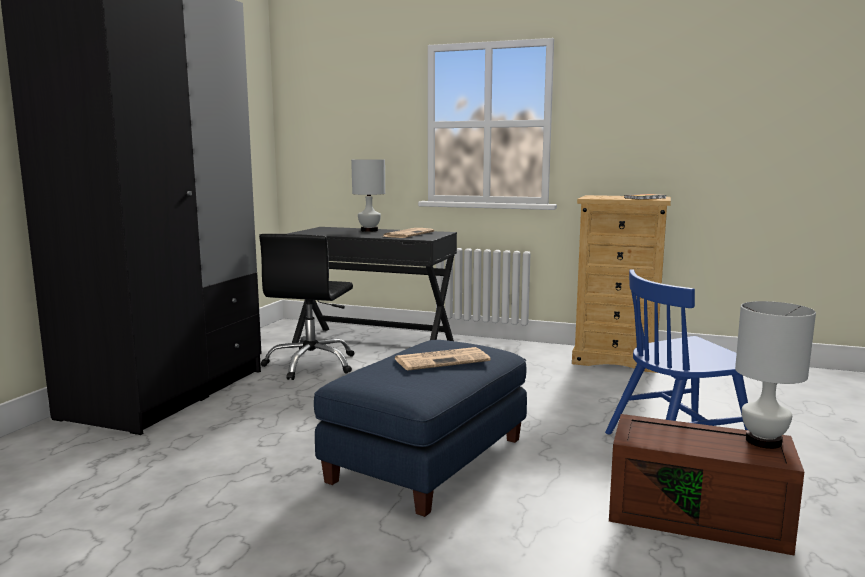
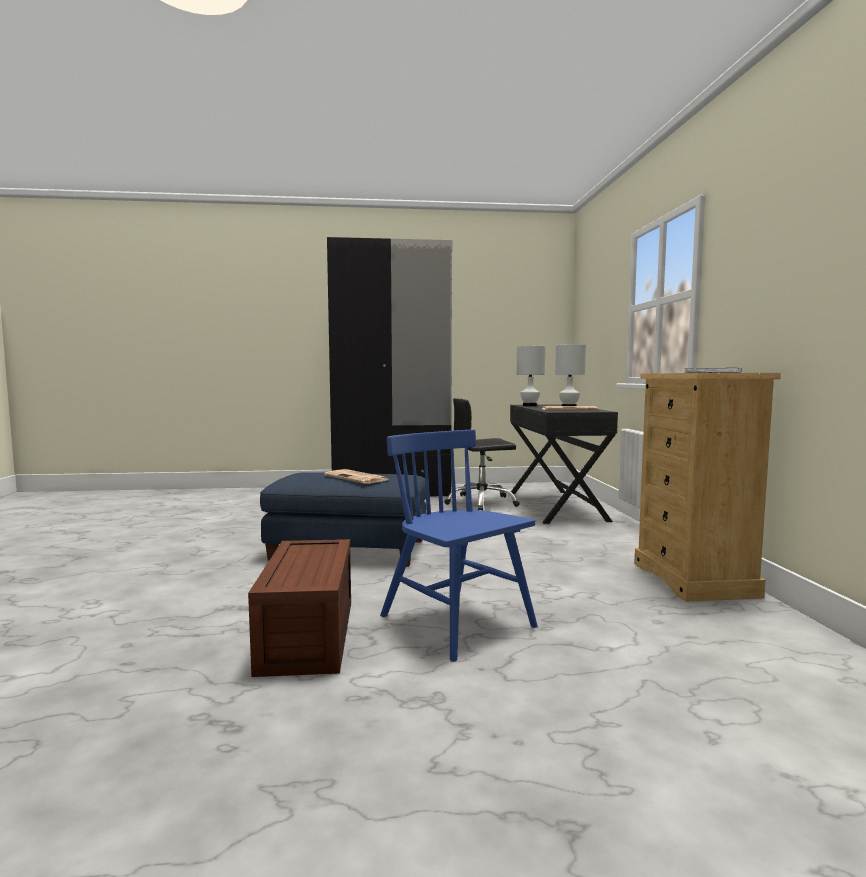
camera: 65 degrees right, 5 degrees down
(763, 441) = (314, 579): white table lamp -> white table lamp (530, 405)

